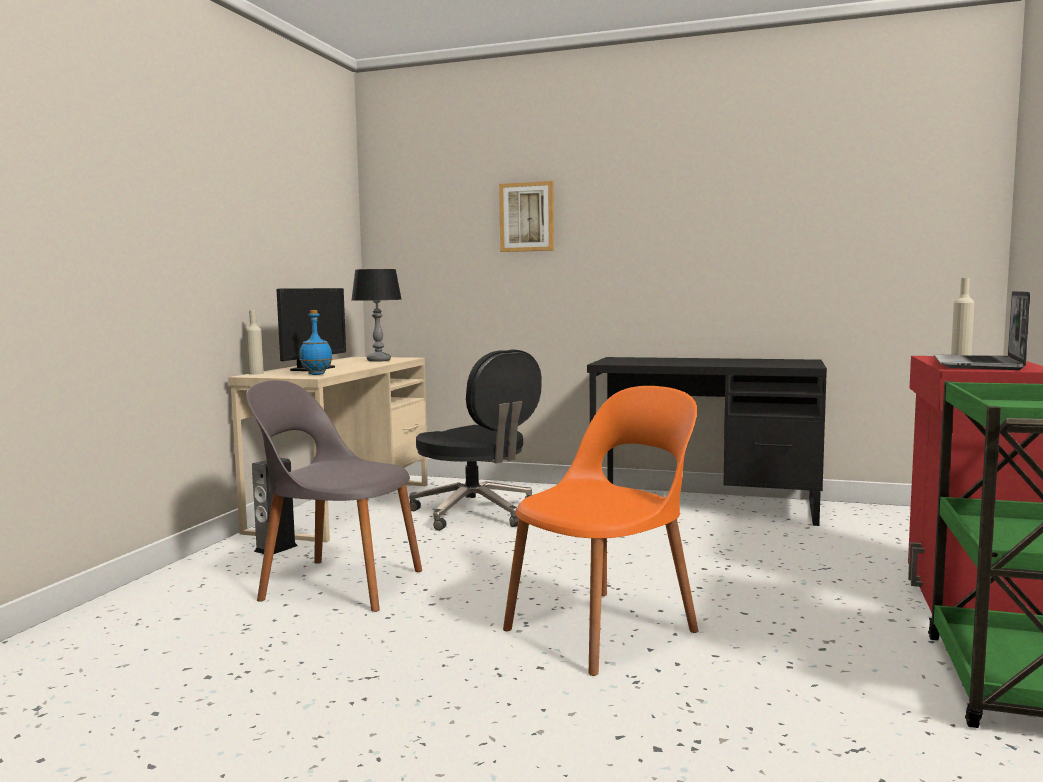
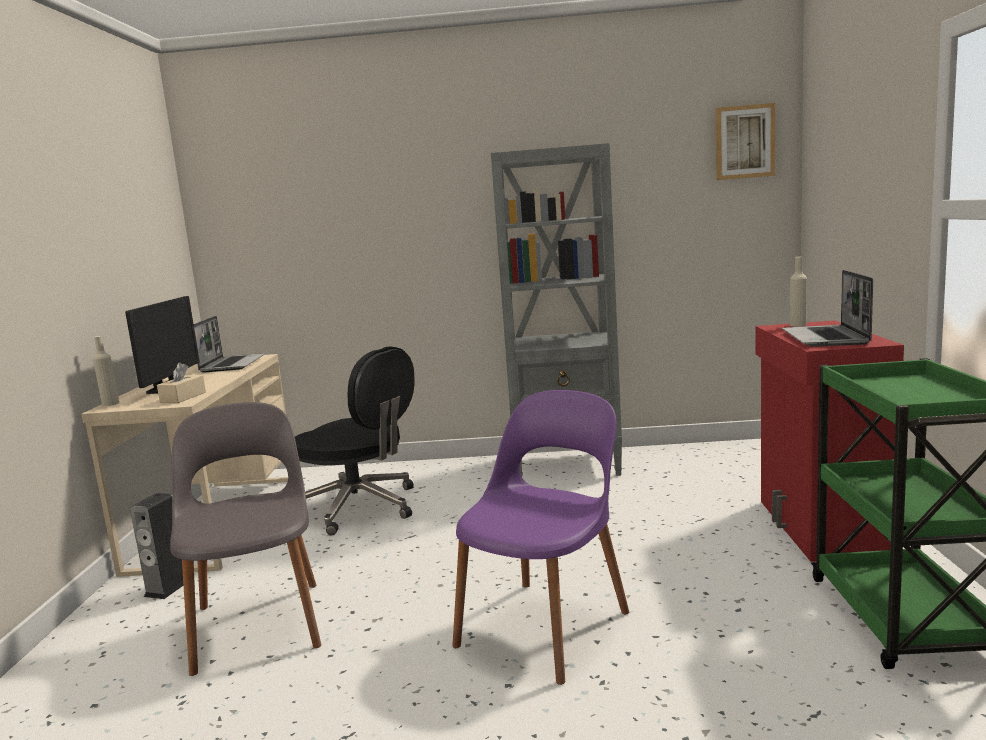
camera: 15 degrees left, 5 degrees up
(316, 374) = (183, 397): blue bottle -> beige tissue box
(339, 584) = (259, 623): grey chair -> grey chair turned 75 degrees clockwise
(378, 360) = (232, 364): table lamp -> laptop
(527, 217) = (368, 203): picture -> picture (744, 142)
(604, 629) = (546, 626): orange chair -> purple chair
(704, 505) = (567, 465): black desk -> grey bookcase

